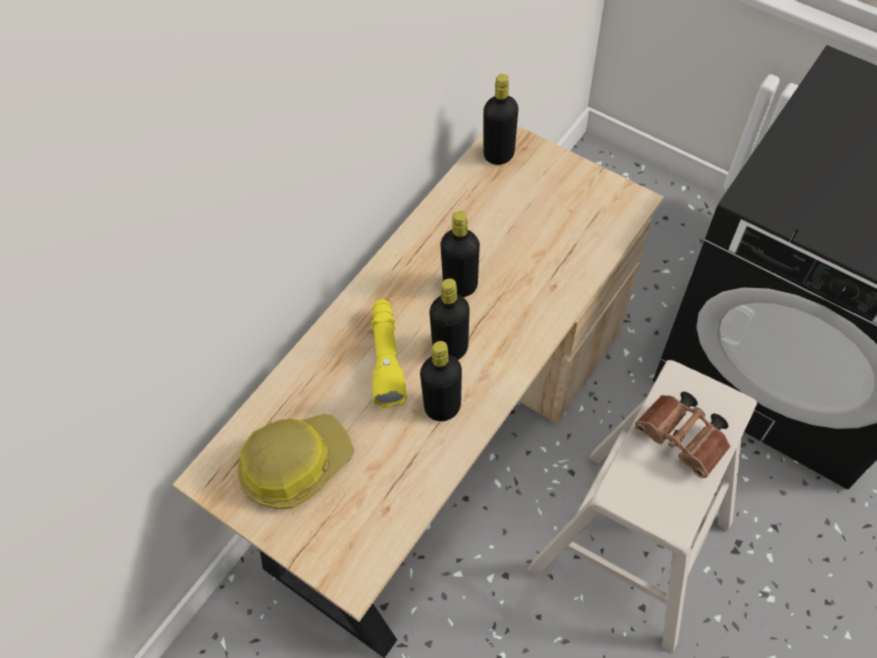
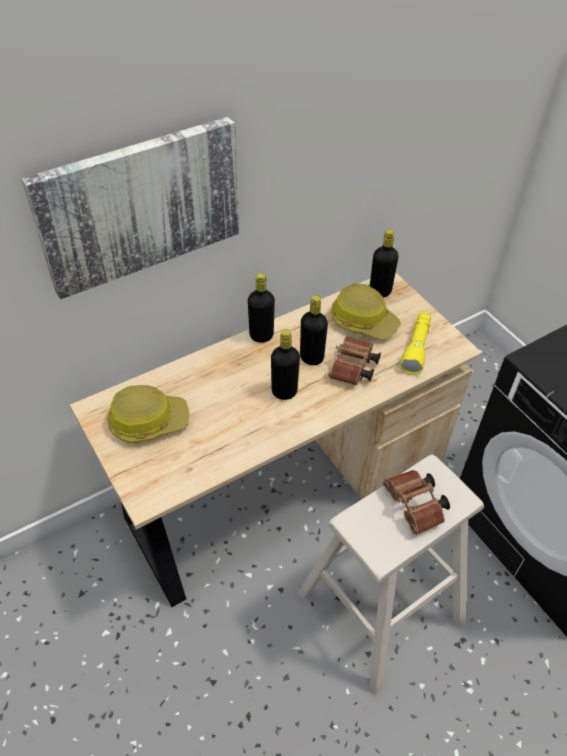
camera: 20 degrees right, 10 degrees down
(202, 192) = (140, 205): none -> picture
(386, 357) = (240, 382): yellow flashlight -> yellow flashlight (416, 348)
(442, 407) = (259, 423): black bottle -> black bottle (261, 335)
(498, 206) = (363, 321): none -> hard hat
(520, 282) = (353, 369): none -> brown binoculars

